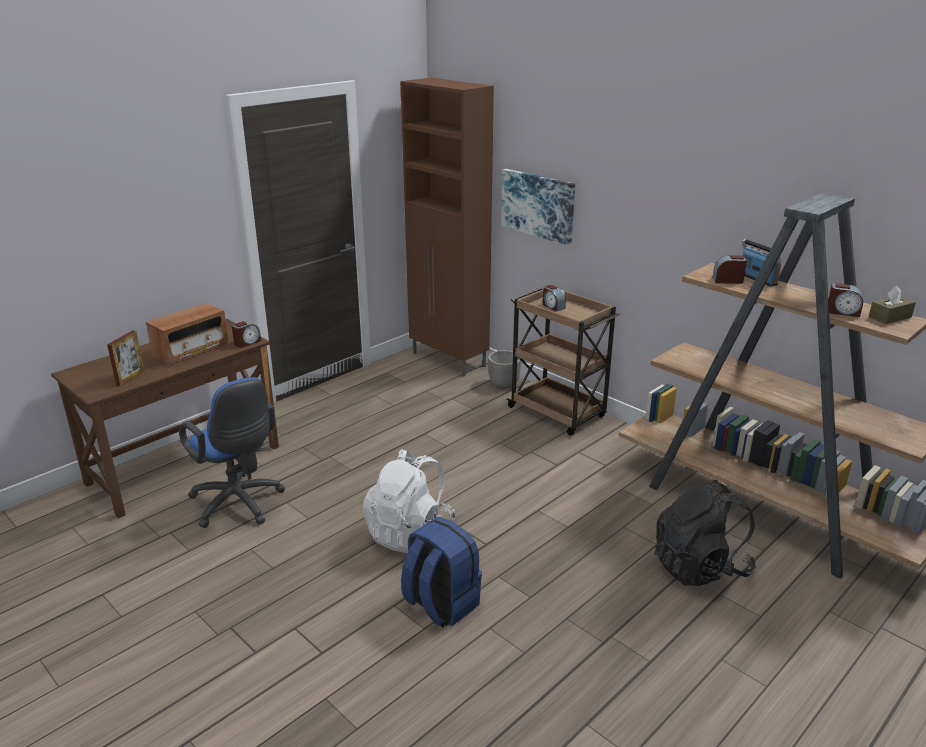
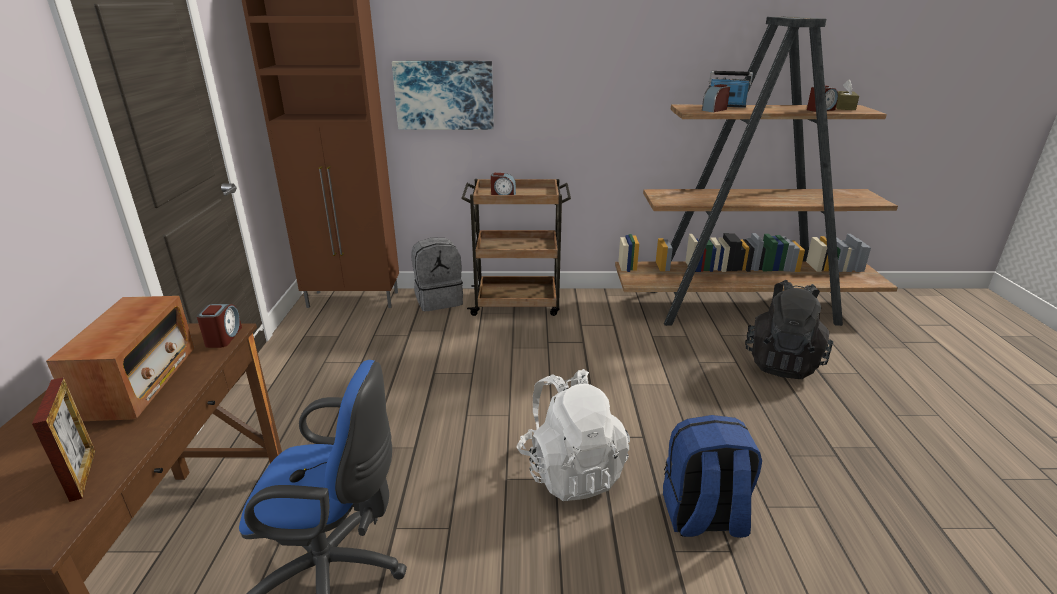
camera: 45 degrees left, 0 degrees up
(504, 384) = (439, 300): planter -> grey backpack

